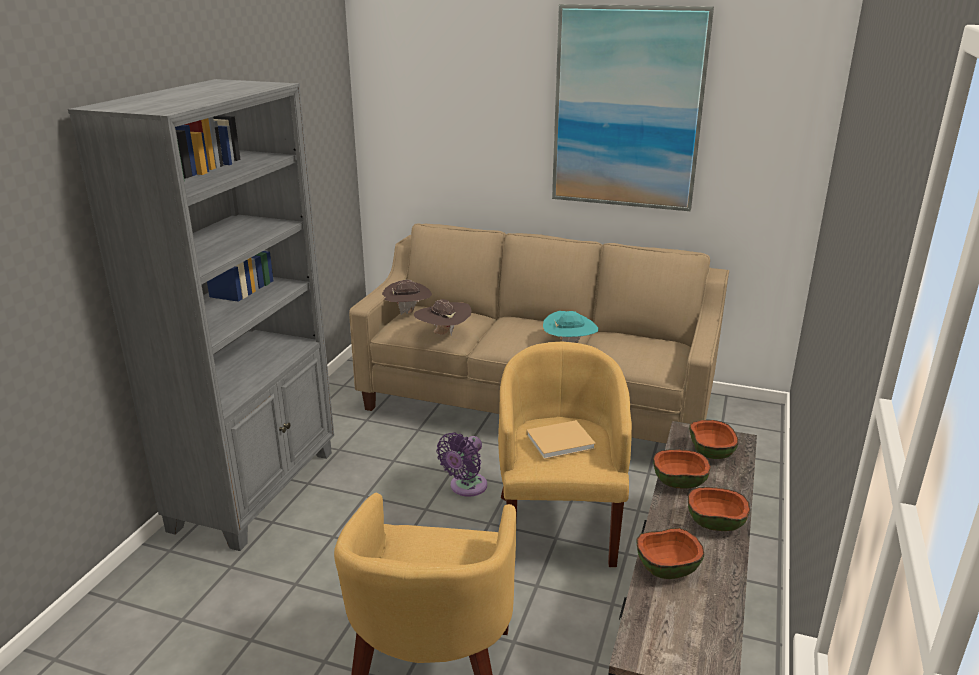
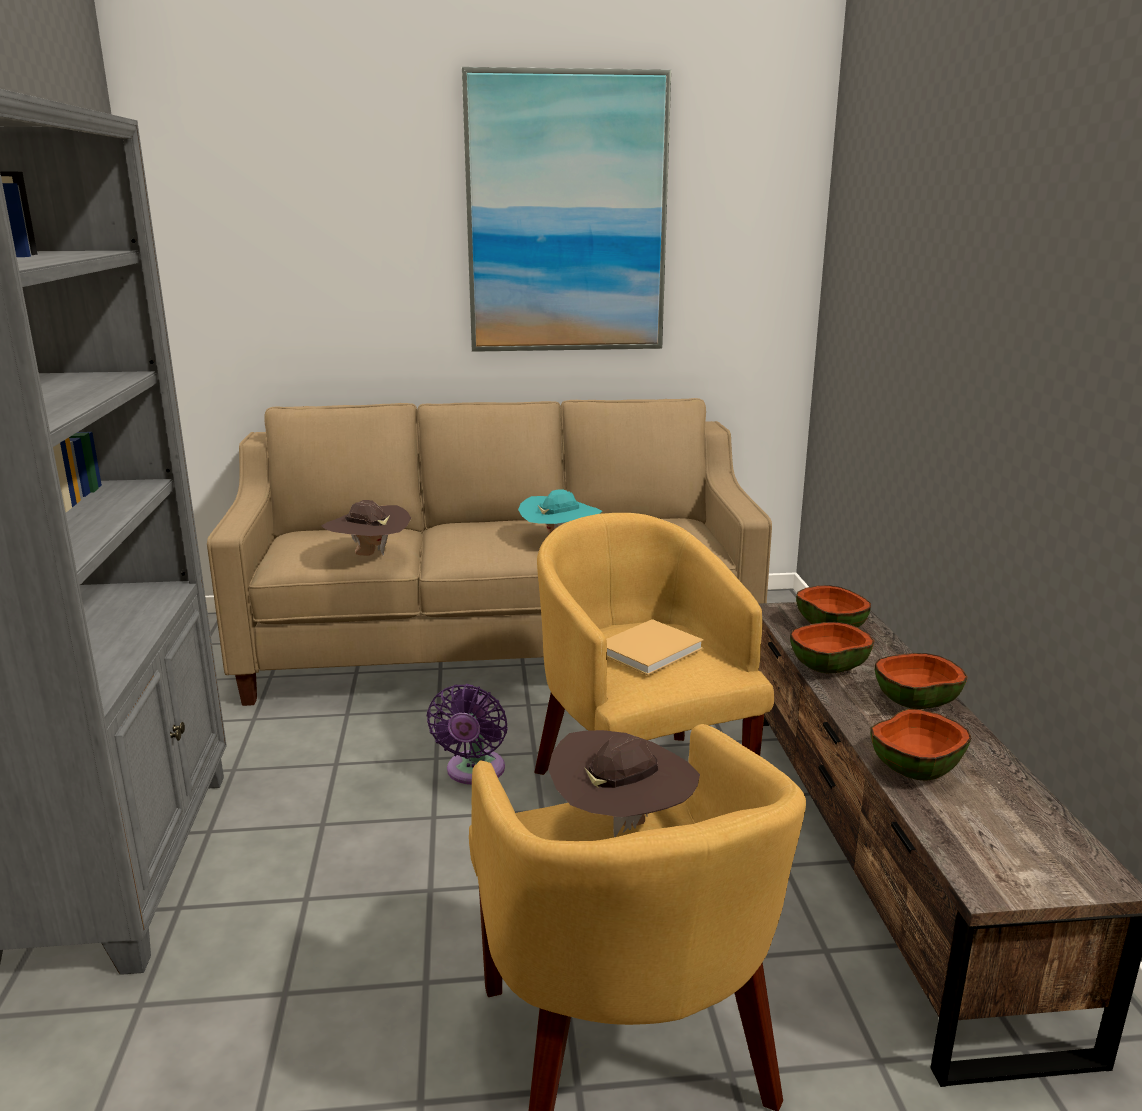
camera: 25 degrees left, 5 degrees down
(408, 312) = (289, 539): brown hat -> brown hat (622, 823)

